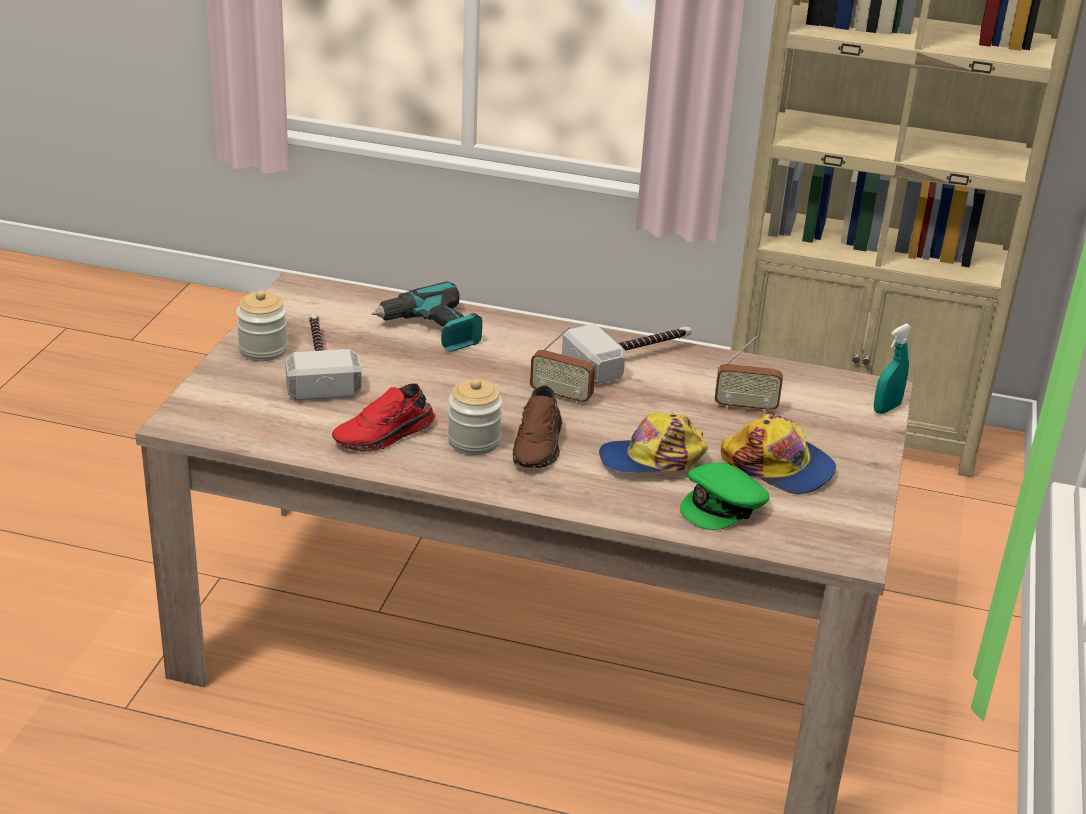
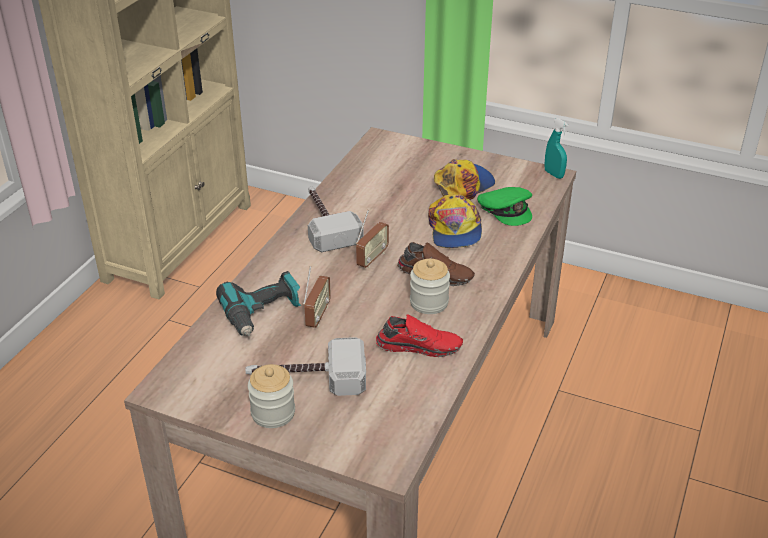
camera: 80 degrees left, 5 degrees up
(385, 436) = (419, 345): red shoe -> red shoe turned 60 degrees counterclockwise
(745, 407) = (395, 187): radio -> radio (318, 316)
(886, 408) = (401, 140): turquoise spray bottle -> turquoise spray bottle (553, 174)

